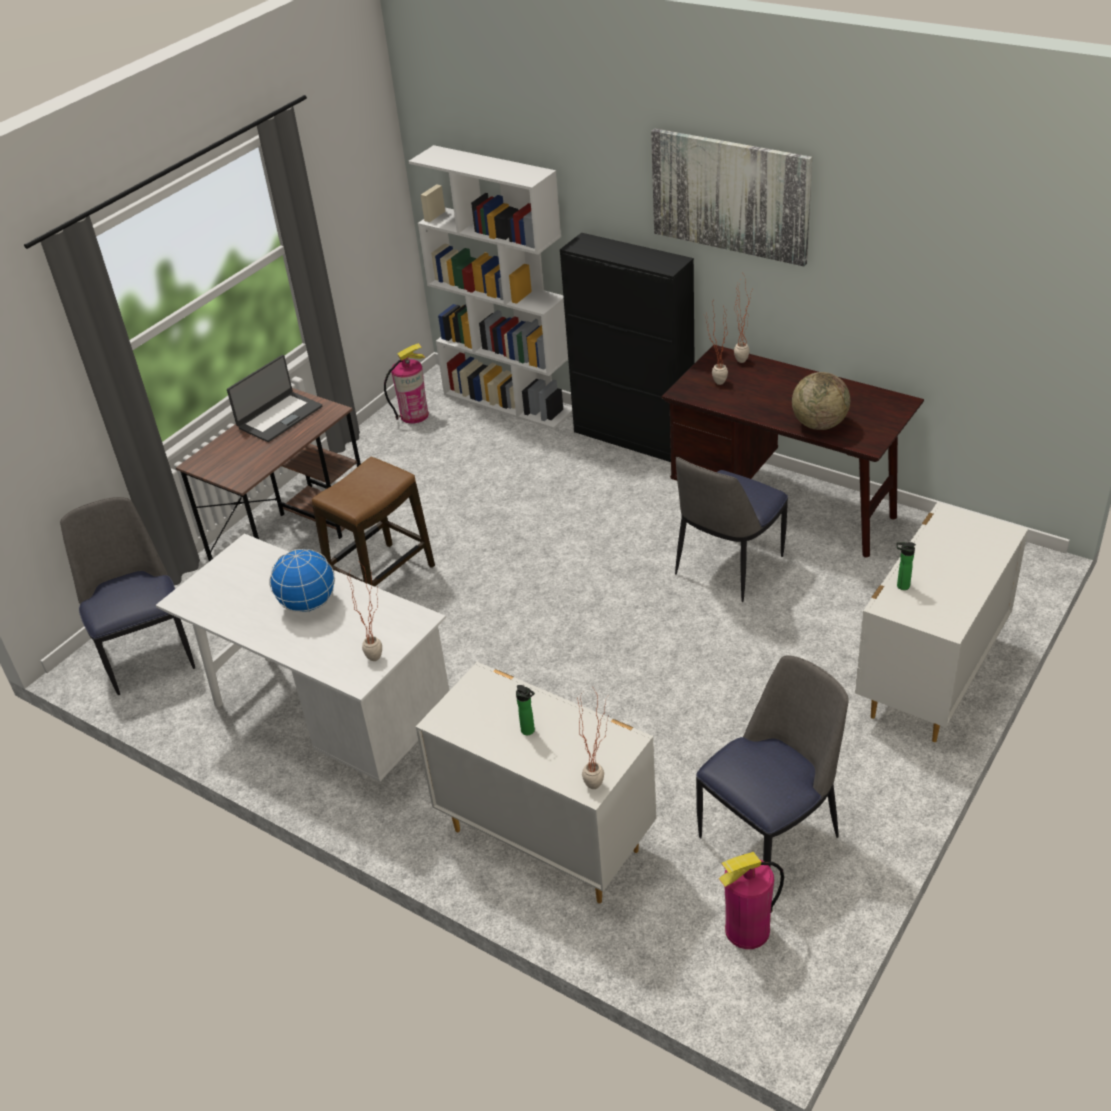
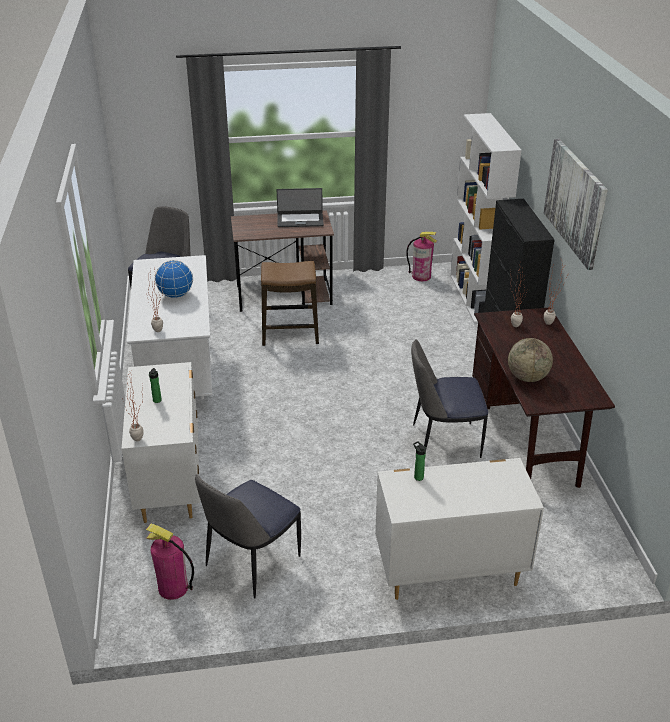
camera: 45 degrees right, 5 degrees down
(771, 834) = (251, 563): chair -> chair turned 120 degrees clockwise

